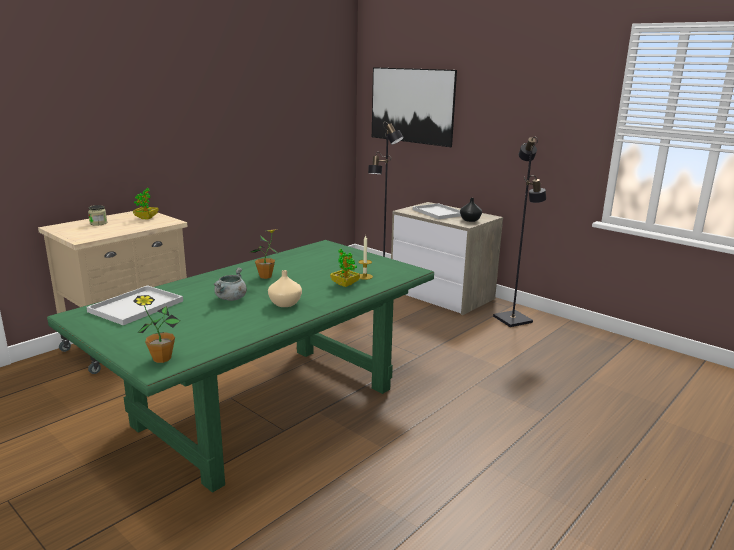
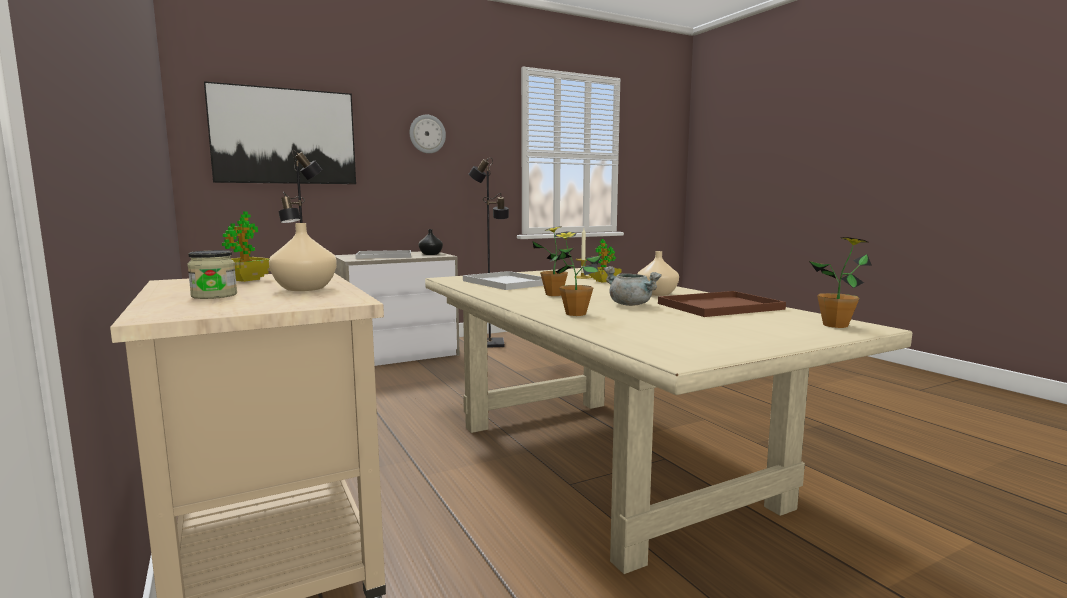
camera: 70 degrees left, 10 degrees down
(117, 229) = (305, 288): none -> beige vase
(137, 305) = (642, 332): white tray -> white tray (505, 282)
(193, 287) = (575, 314): none -> potted plant
(231, 324) = (719, 306): none -> brown tray
(266, 407) = (607, 463): green dining table -> beige dining table
(514, 105) = (427, 134): none -> wall clock

